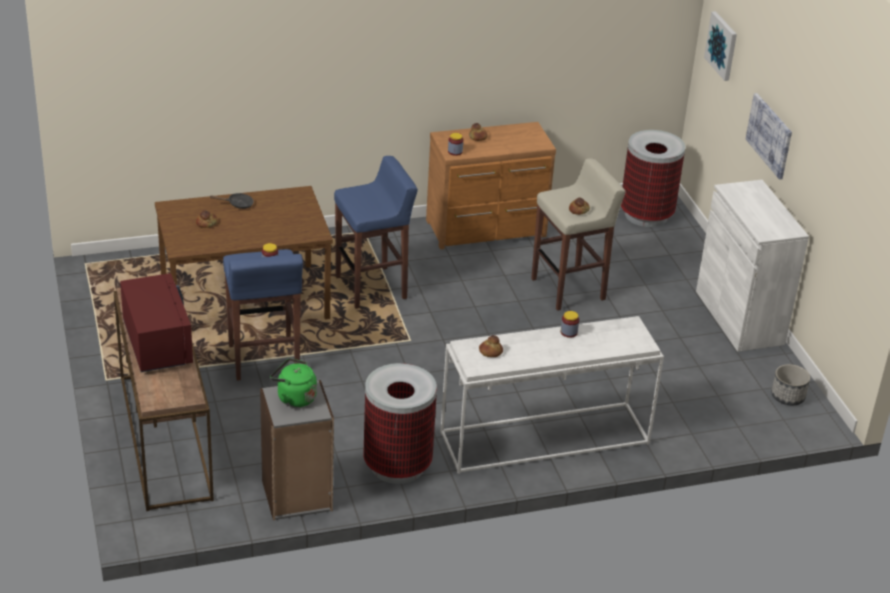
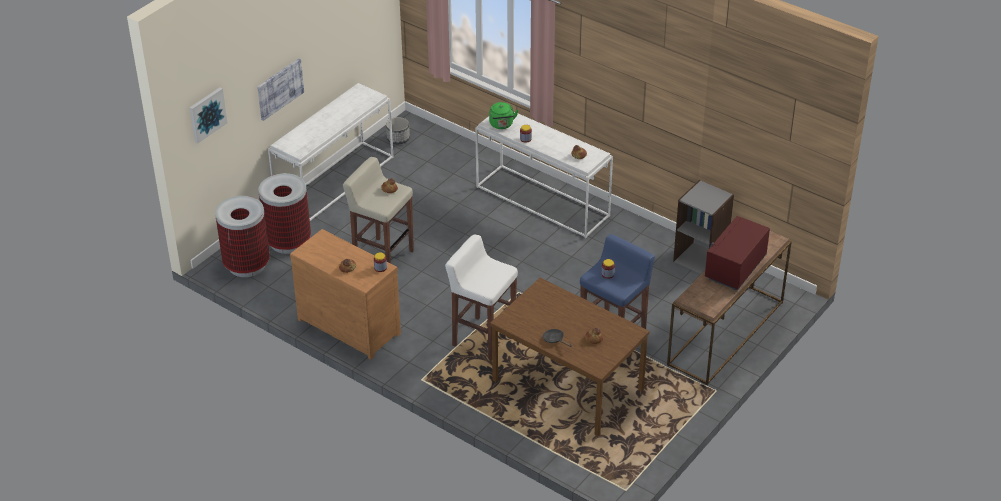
camera: 125 degrees left, 5 degrees up
(294, 397) = (704, 199): green kettle -> green kettle (502, 125)
(372, 288) = (483, 338): blue stool -> white stool
(397, 465) = (631, 239): trash can -> trash can (288, 241)
(739, 317) = (335, 181): white cabinet -> white console table

